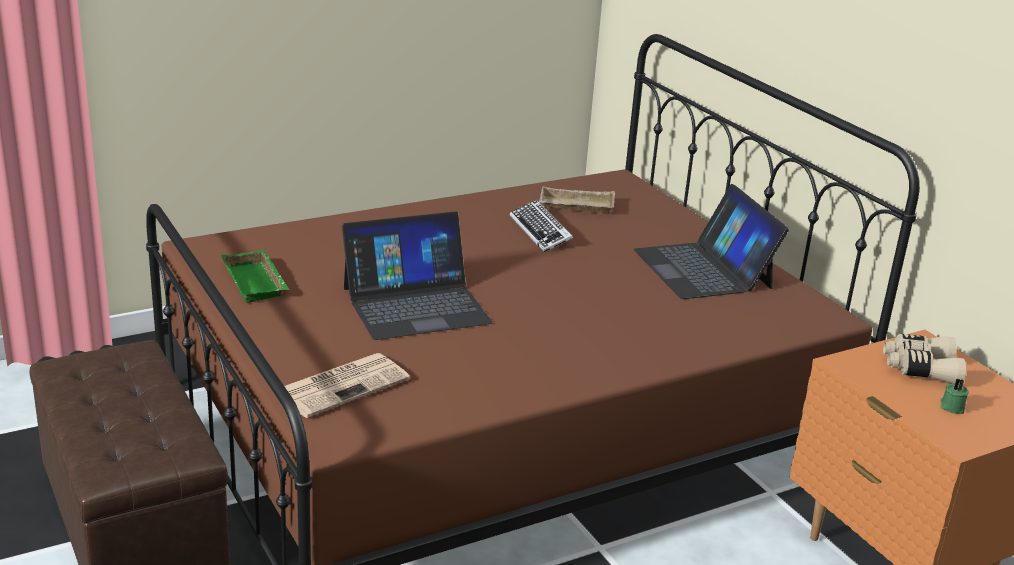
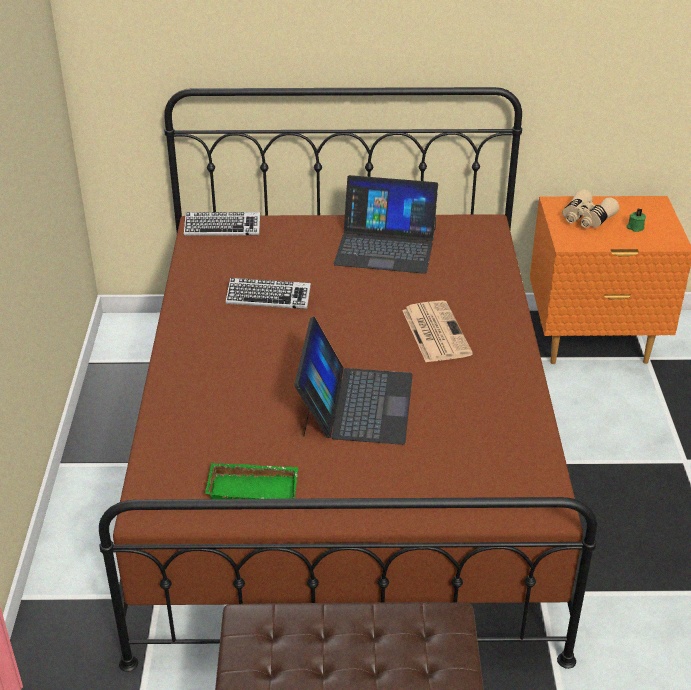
camera: 60 degrees left, 10 degrees up
(343, 385) = (467, 481): newspaper -> newspaper (435, 331)
(575, 206) = (235, 265): beige tray -> none
(628, 188) = (222, 228): none -> keyboard

